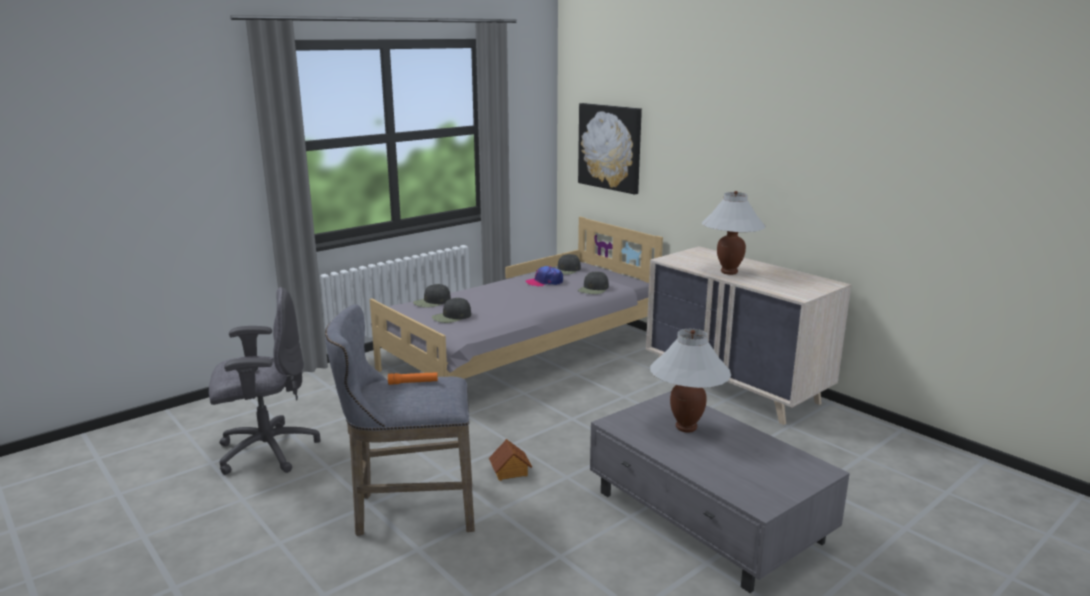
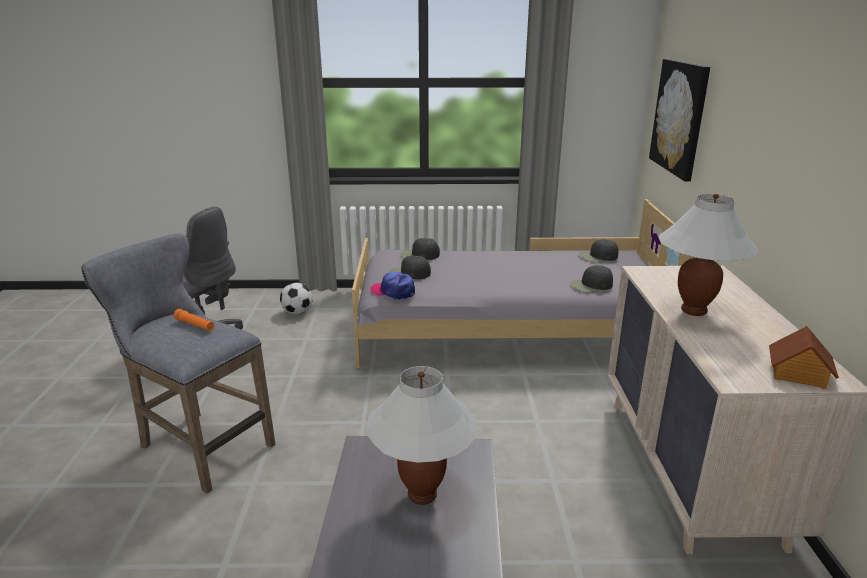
camera: 40 degrees right, 5 degrees up
(316, 396) = (297, 312): none -> football
(510, 471) = (319, 449): toy house -> toy house (798, 374)
(544, 282) = (553, 264): cap -> cap (393, 291)

